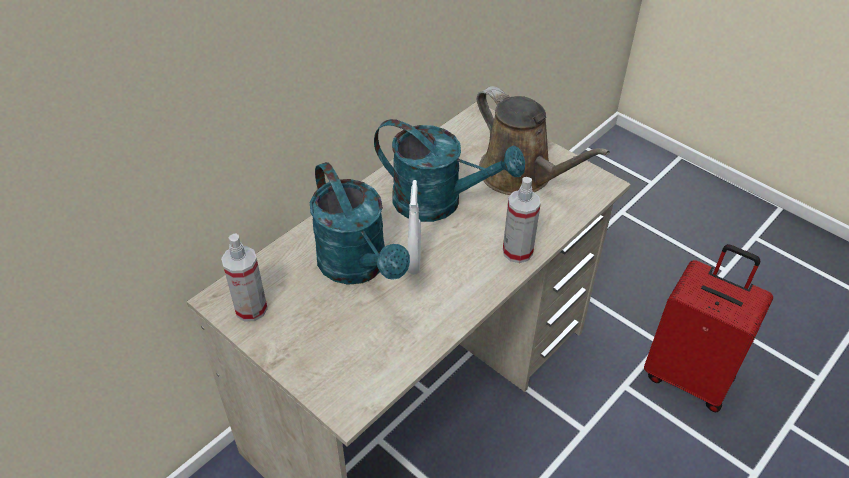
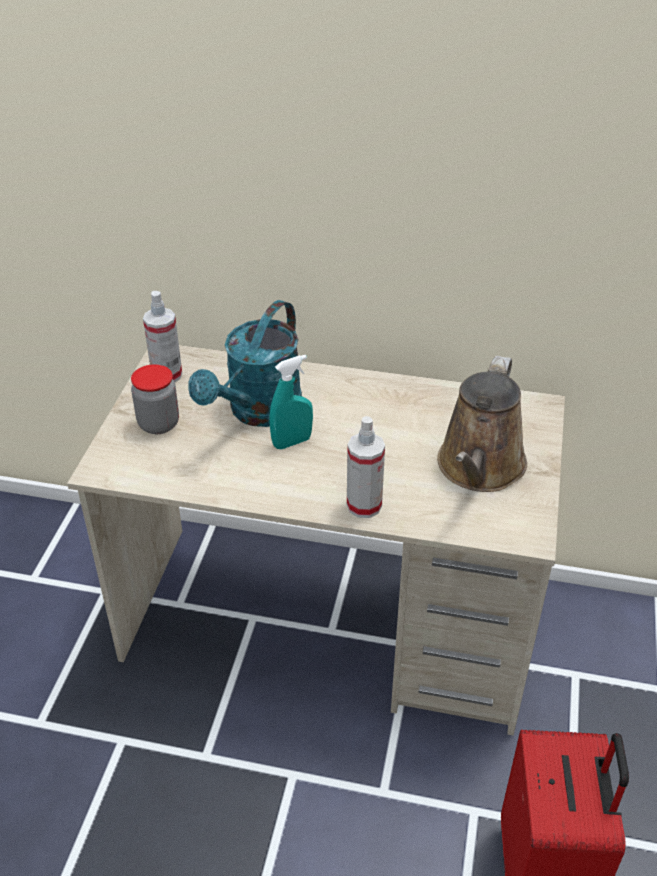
camera: 60 degrees right, 5 degrees down
(318, 341) = (158, 424): none -> jar
(414, 262) = (292, 442): white spray bottle -> turquoise spray bottle
(439, 202) = (384, 428): turquoise watering can -> none

